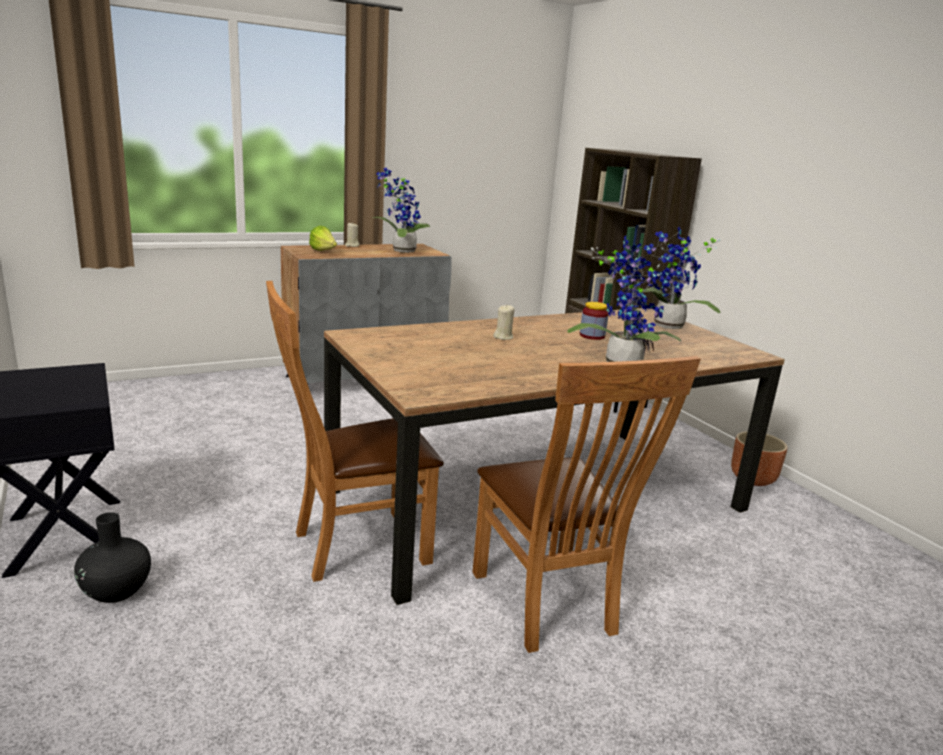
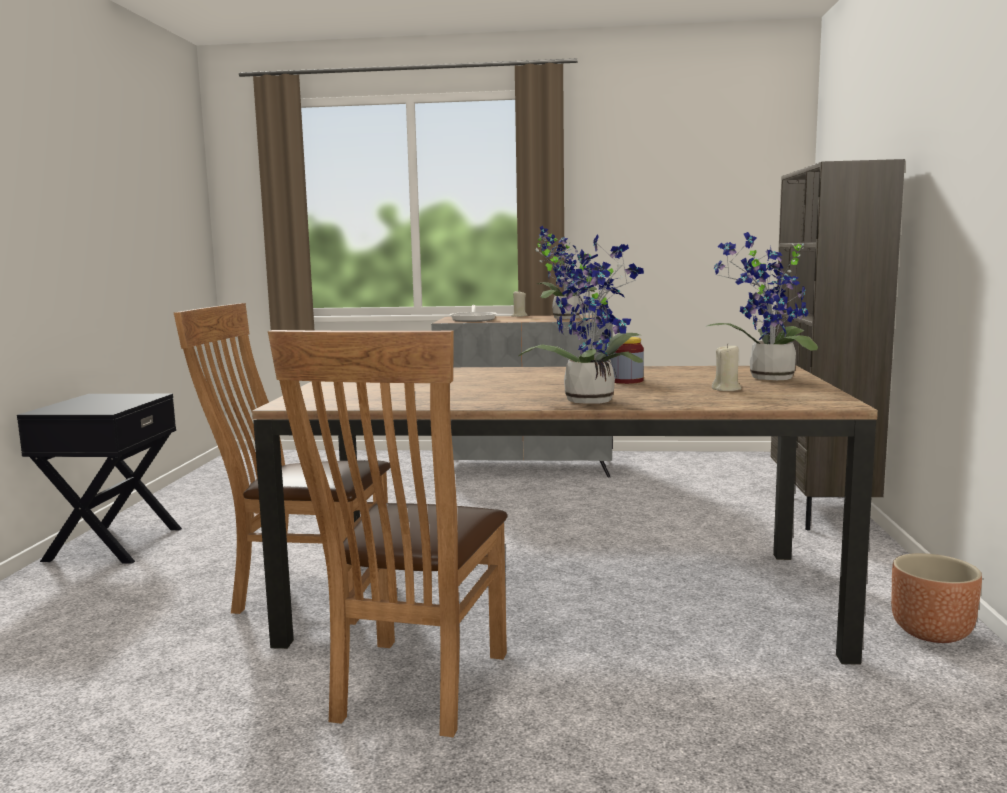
camera: 35 degrees right, 10 degrees down
(116, 591) = (89, 585): black vase -> none
(324, 252) = (474, 319): lettuce -> frying pan
(503, 337) = (508, 377): beige candle -> beige candle (726, 389)

